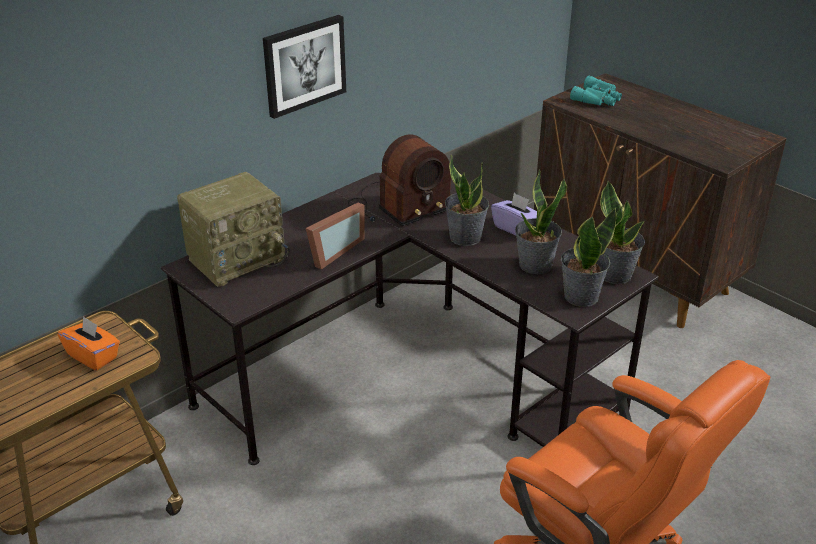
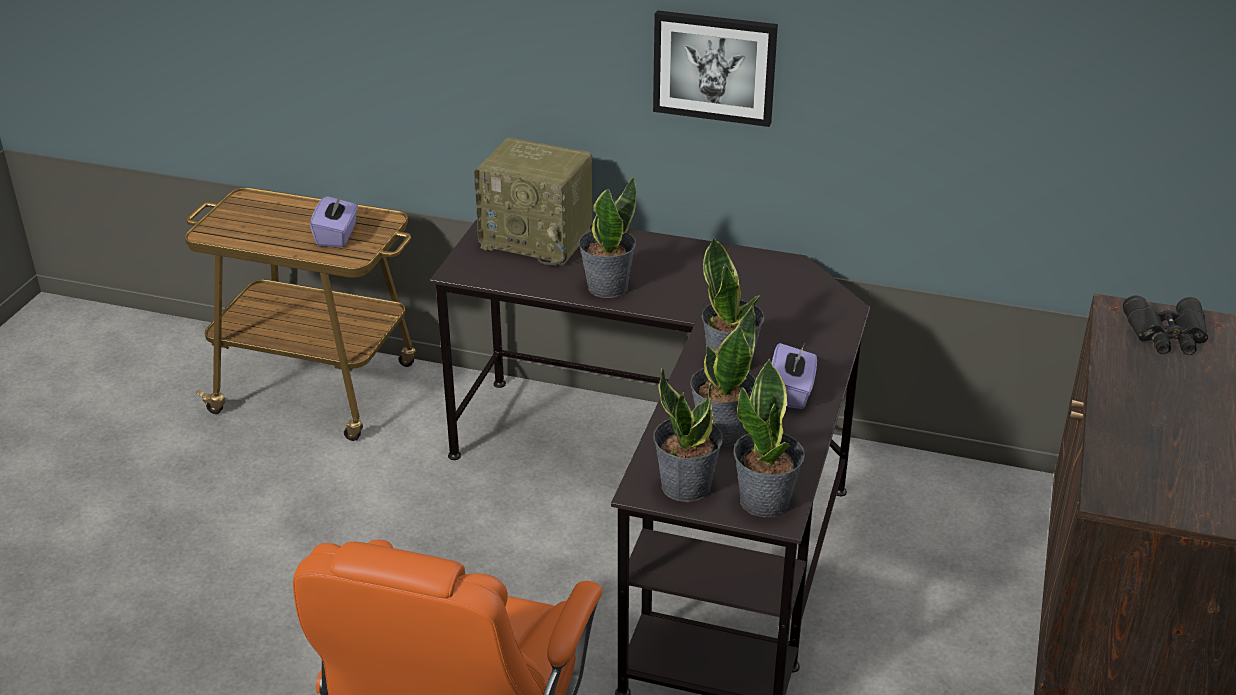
camera: 60 degrees right, 0 degrees up
(93, 356) = (337, 236): orange tissue box -> purple tissue box
(332, 251) = (607, 287): picture frame -> potted plant
(397, 206) = (746, 295): radio -> none
(598, 98) = (1167, 335): turquoise binoculars -> black binoculars

